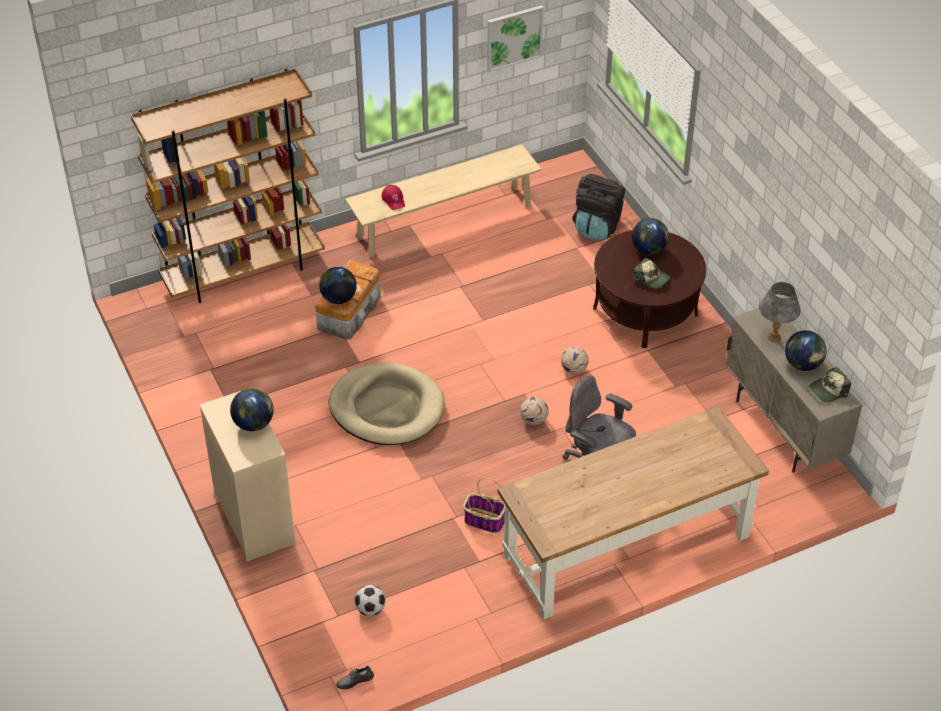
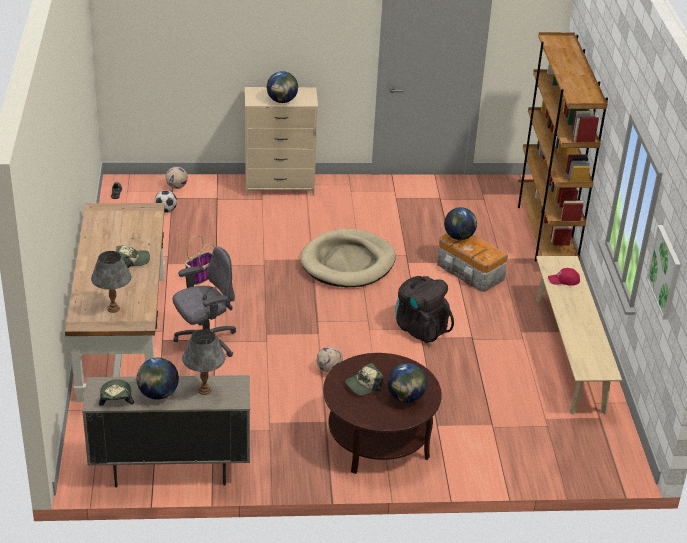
camera: 110 degrees right, 10 degrees down
(534, 420) = (285, 329): football -> football (176, 187)
(597, 226) = (519, 449): black backpack -> black backpack (420, 328)
(622, 468) = (132, 260): none -> cap
(709, 449) = (113, 309): none -> grey table lamp

